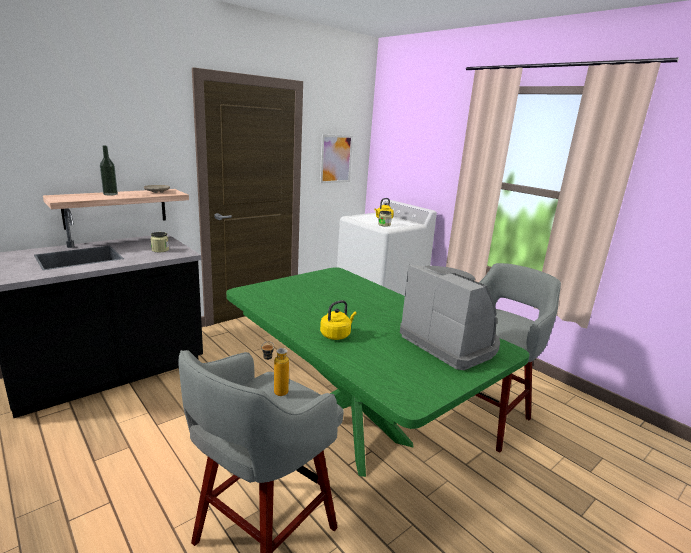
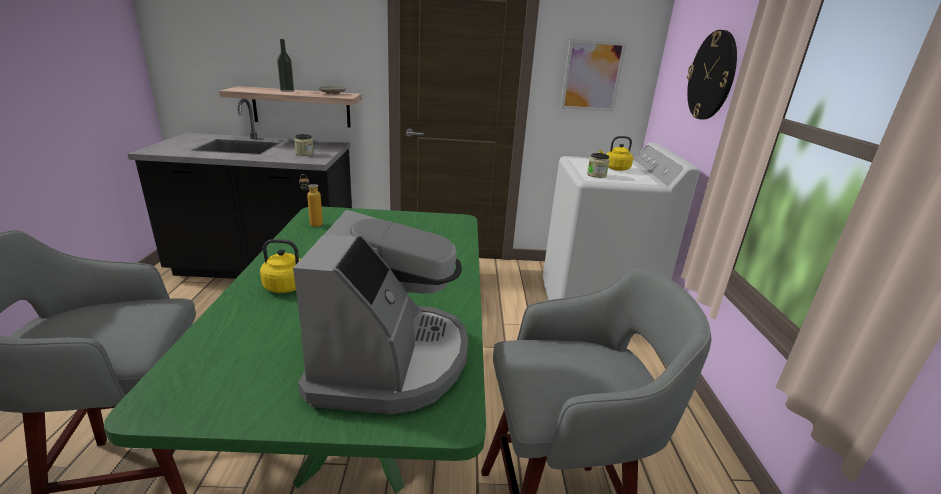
camera: 40 degrees right, 5 degrees up
(274, 393) = (122, 319): bottle -> bottle (312, 223)
(427, 157) = (711, 76): none -> wall clock

